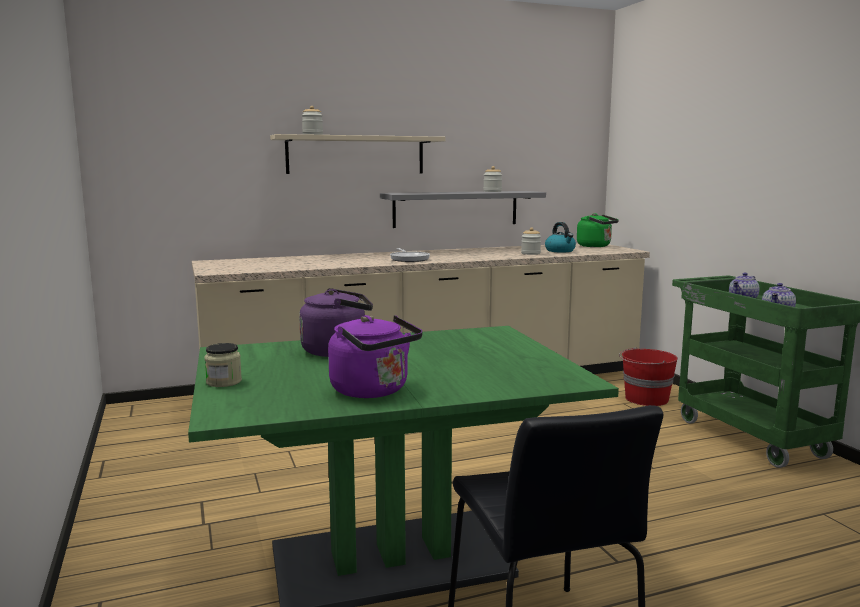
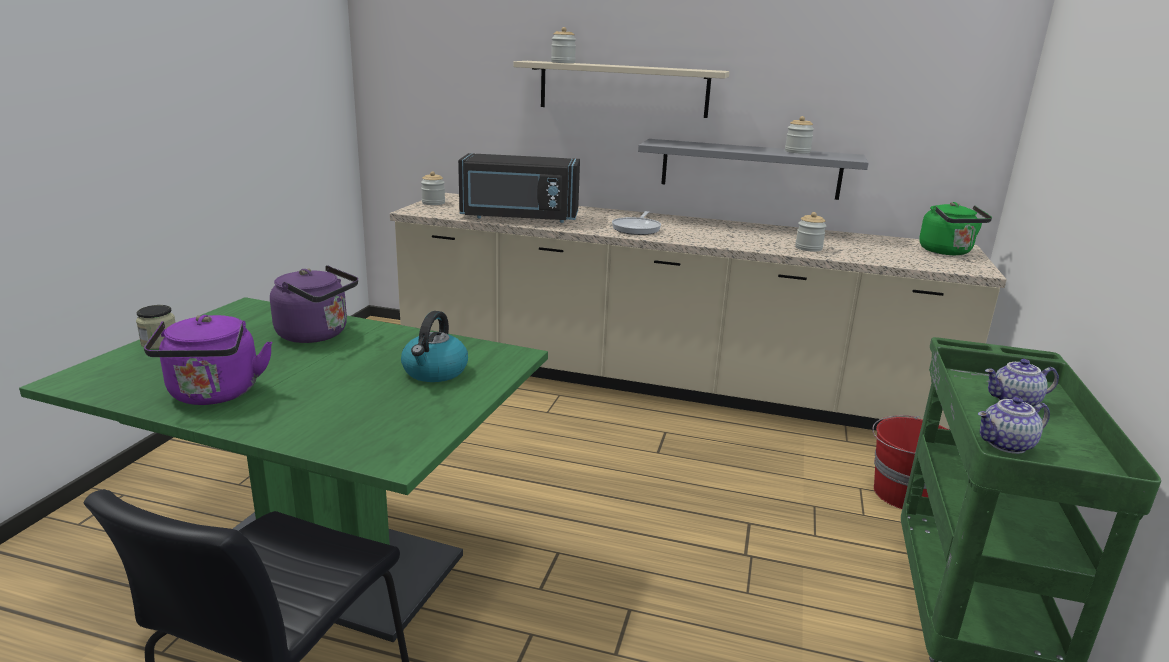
camera: 35 degrees right, 10 degrees up
(211, 266) = (433, 203): none -> jar
(310, 264) = (519, 217): none -> black microwave
(560, 251) = (865, 251): kettle -> kettle (435, 372)

